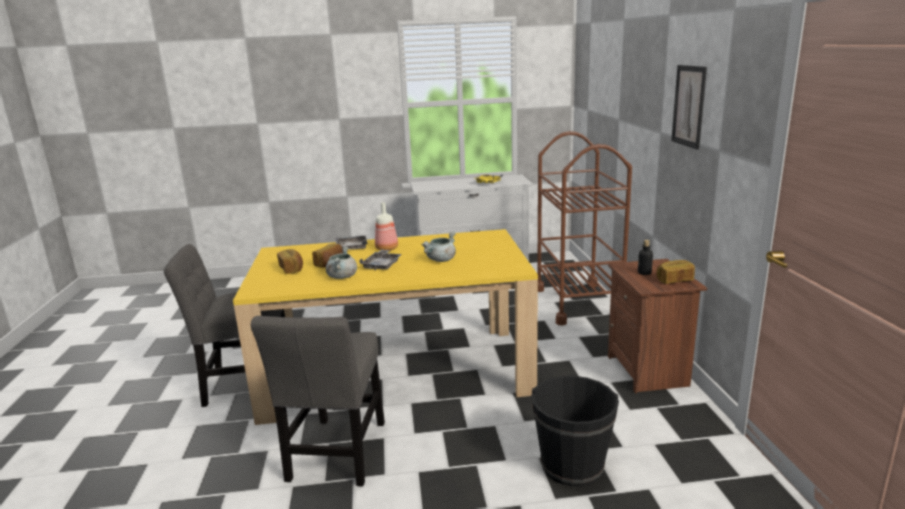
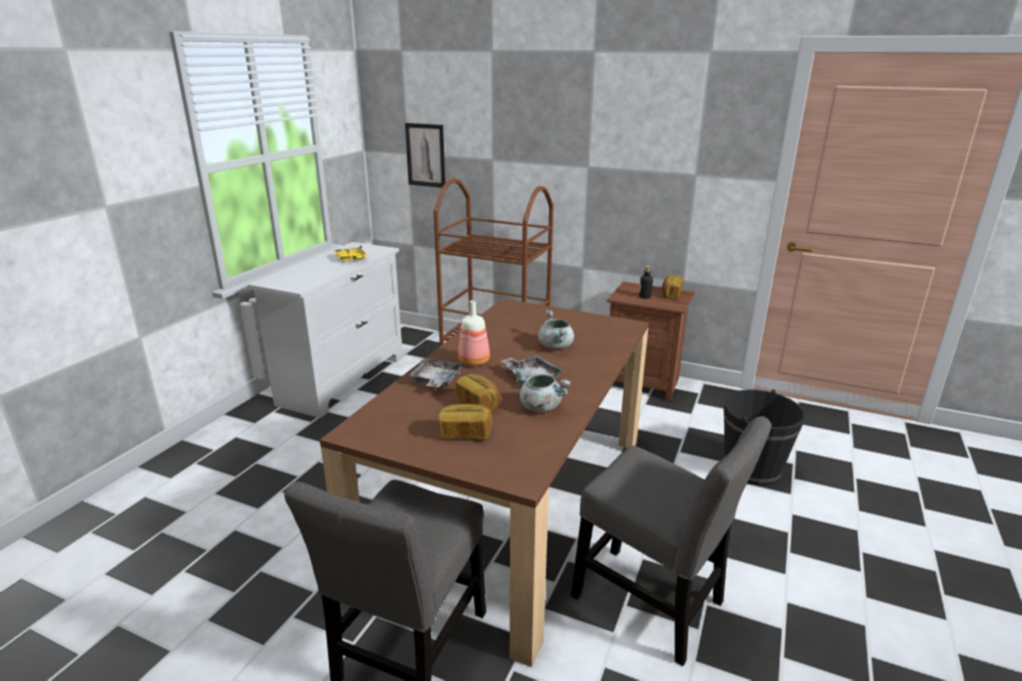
camera: 60 degrees left, 5 degrees up
(396, 372) = (513, 506): yellow dining table -> brown dining table
(689, 106) = (645, 138): picture -> picture (425, 155)

